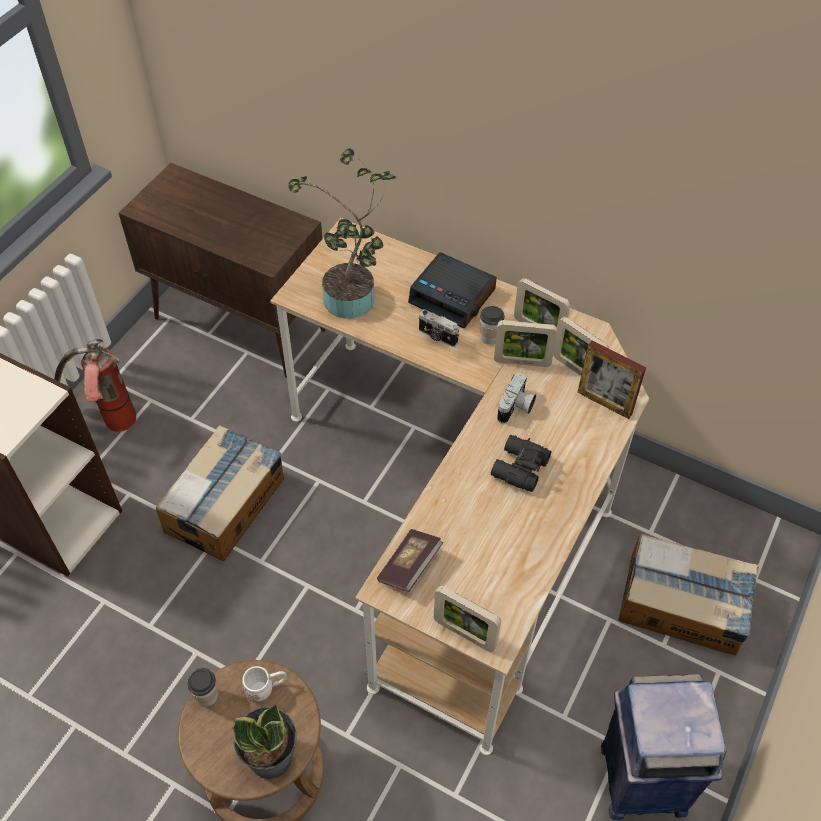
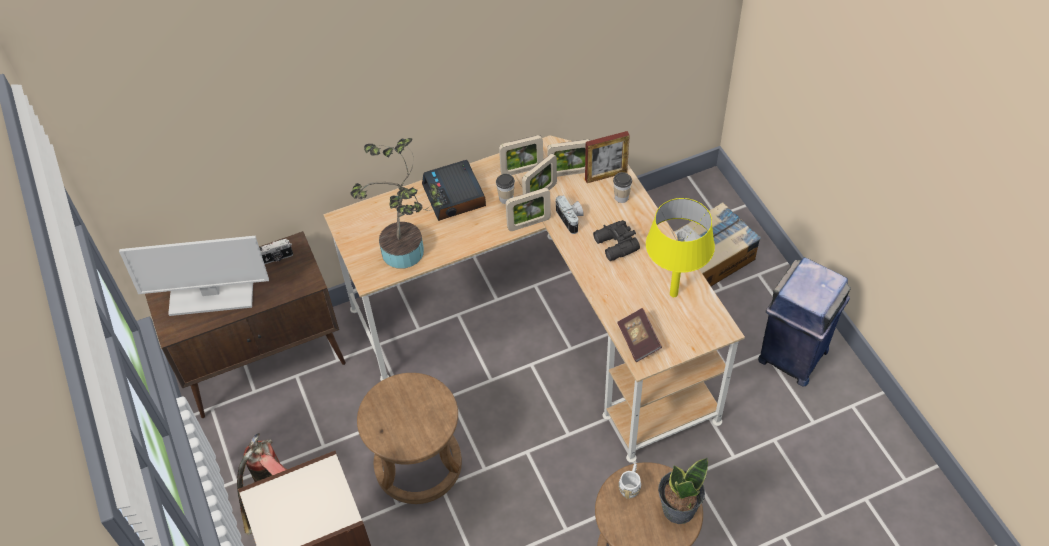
camera: 50 degrees left, 0 degrees up
(196, 208) = (211, 296): none -> monitor
(207, 696) = (610, 522): cup -> cup (621, 197)
(226, 503) = (418, 464): cardboard box -> brown stool
(437, 337) = (480, 224): camera -> camera (277, 258)
(453, 296) = (455, 196): alarm clock -> alarm clock turned 90 degrees clockwise
(464, 634) = (704, 340): picture frame -> picture frame (529, 224)
(502, 563) = (673, 294): none -> yellow table lamp

